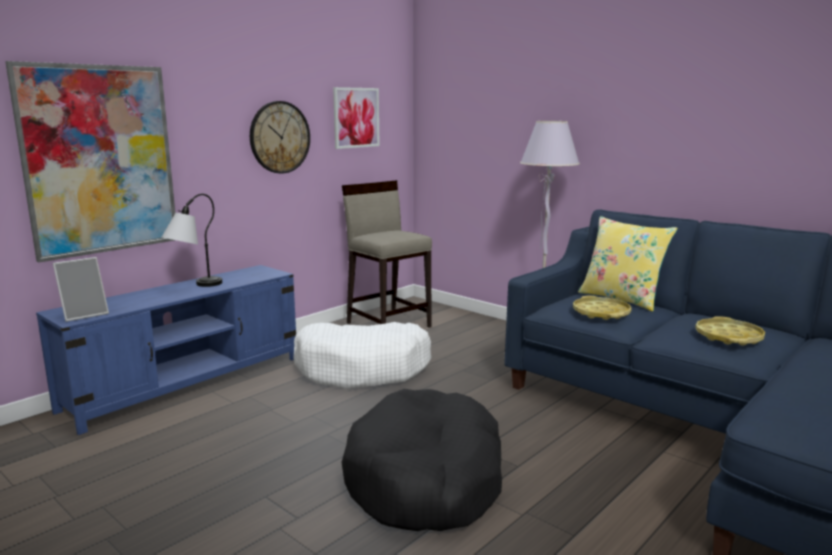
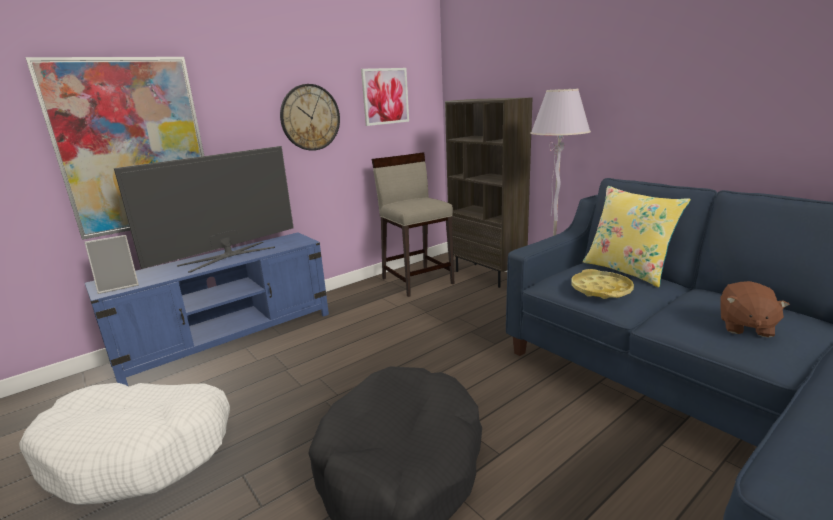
camera: 10 degrees right, 5 degrees up
(194, 287) = (228, 256): table lamp -> television
(363, 369) = (381, 327): white dog bed -> white dog bed (139, 451)
(466, 318) = (487, 275): none -> brown bookcase
(728, 337) = (744, 326): yellow tray -> brown plush toy

